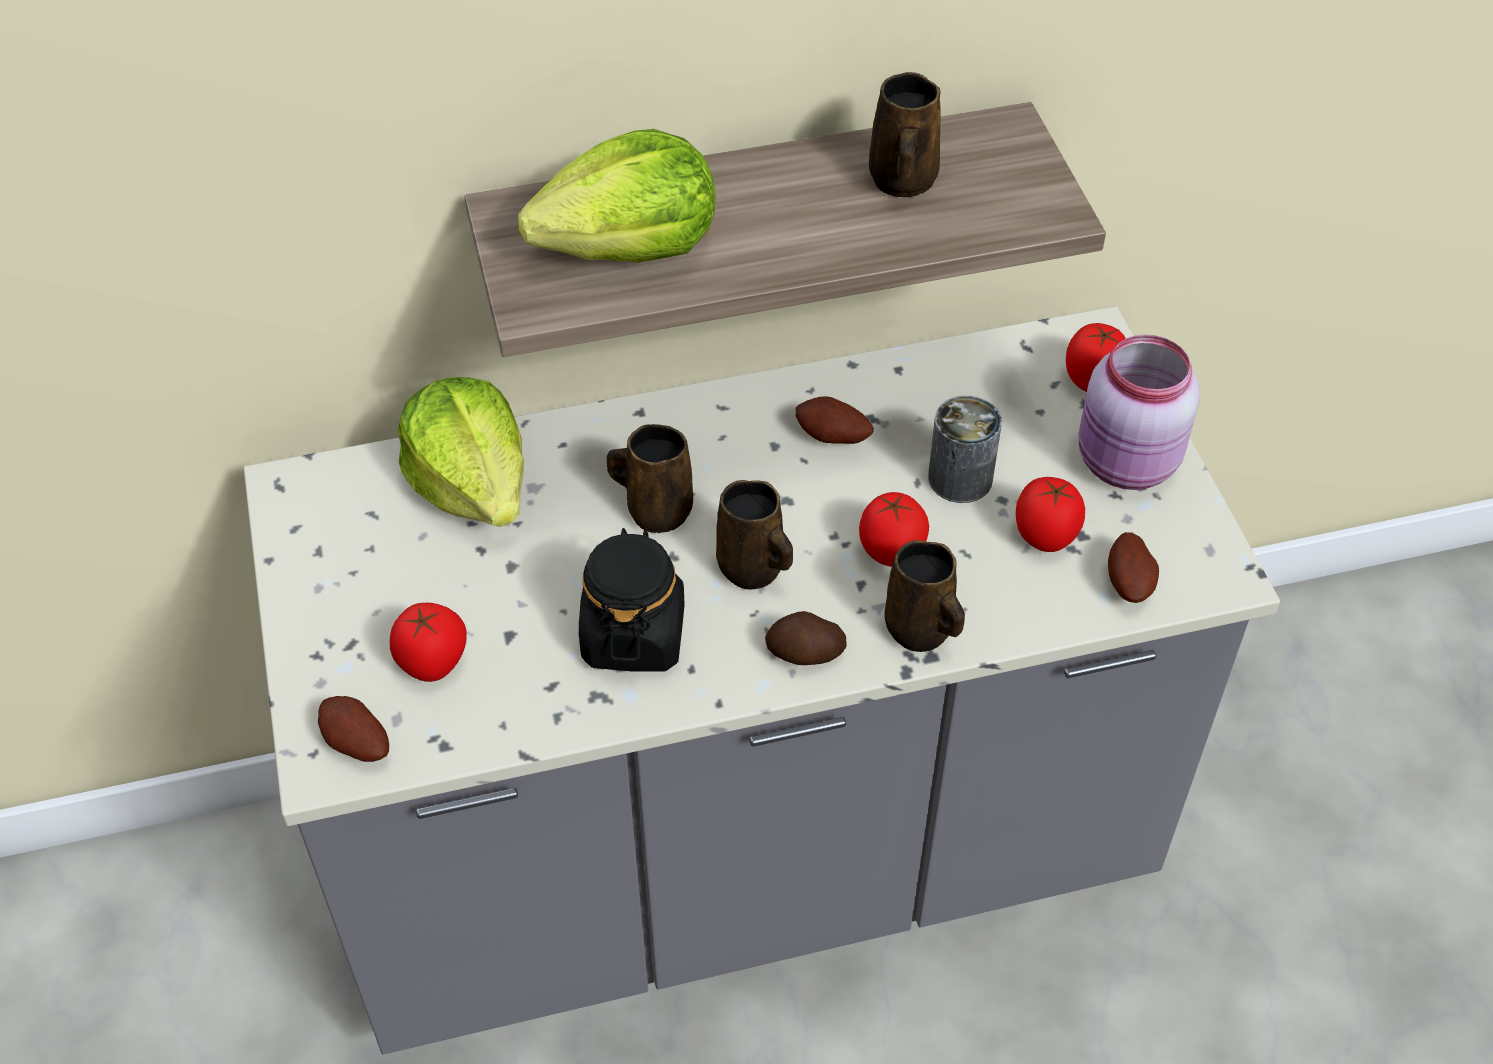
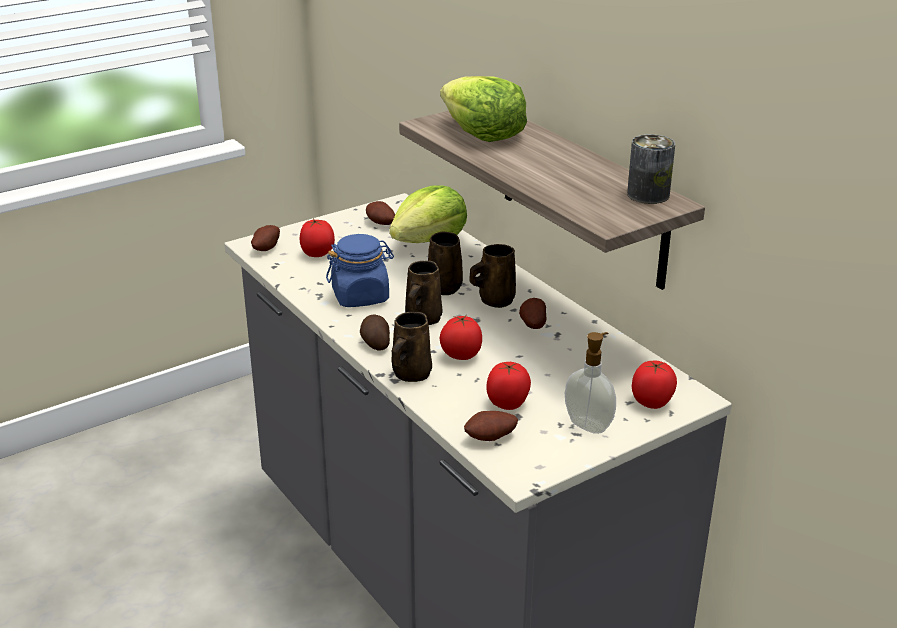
camera: 70 degrees right, 20 degrees down
(361, 537) = (380, 224): none -> potato
(633, 635) = (361, 296): black jar -> blue jar
(902, 182) = (593, 182): brown mug -> brown mug (494, 300)
(960, 478) = (532, 368): can -> can (648, 194)
(1126, 464) = (589, 424): pink jar -> soap dispenser

